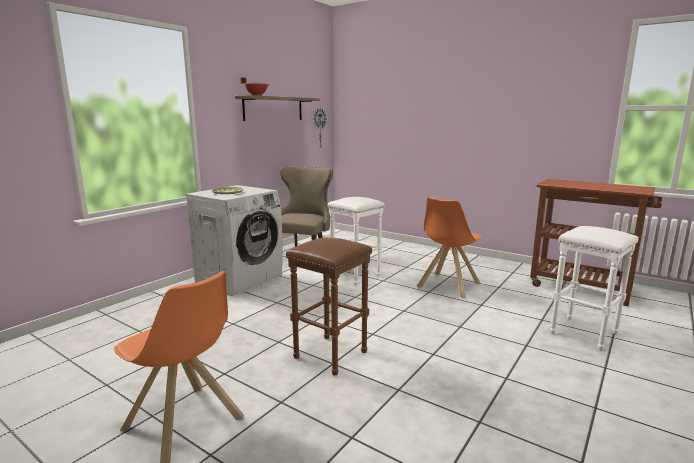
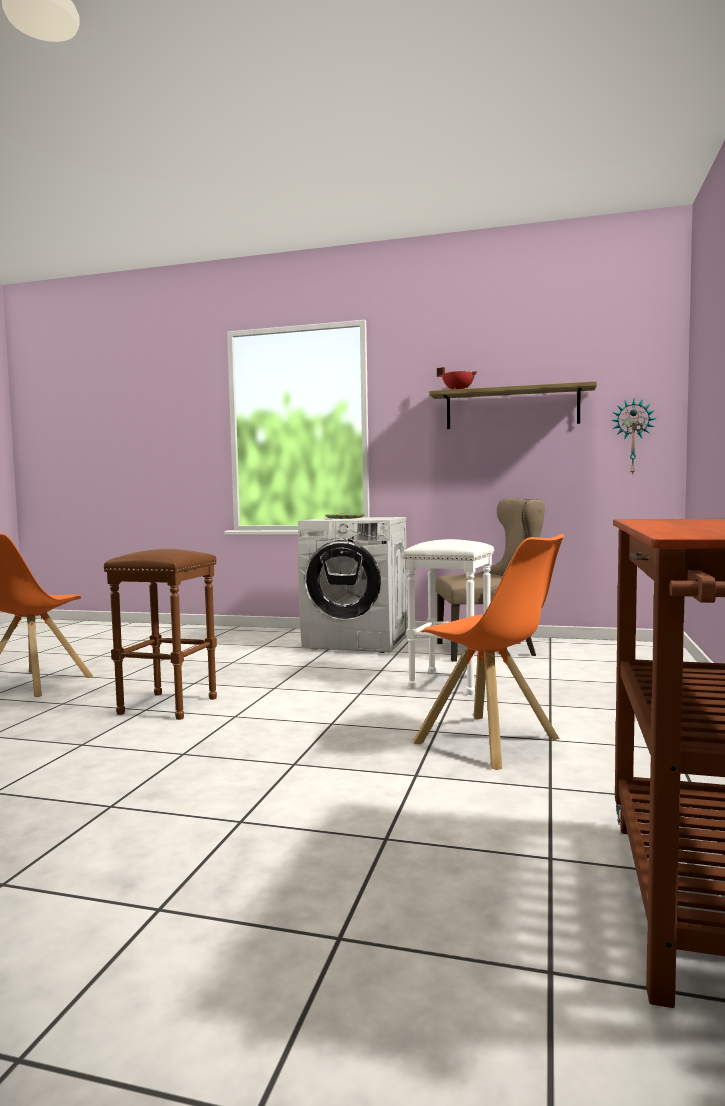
camera: 70 degrees right, 10 degrees down
(447, 285) = (489, 742): orange chair -> orange chair turned 150 degrees counterclockwise
(585, 333) = (343, 894): white stool -> none

